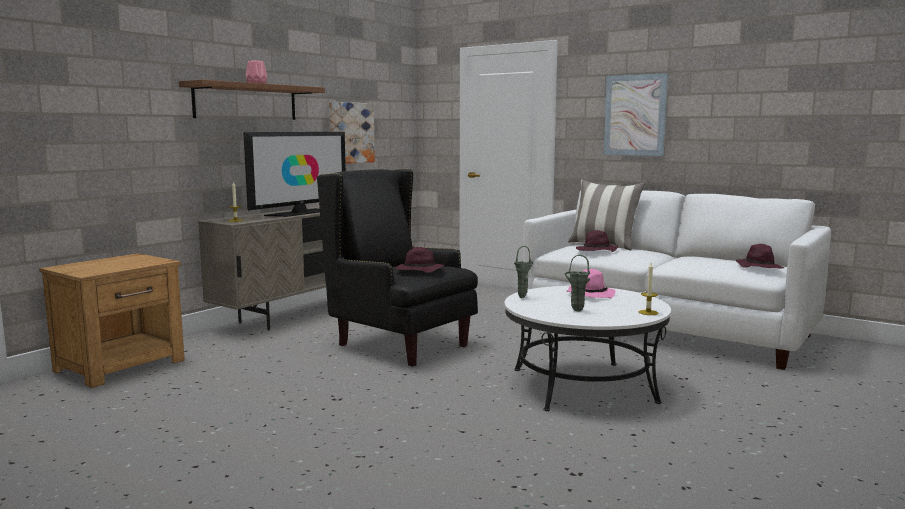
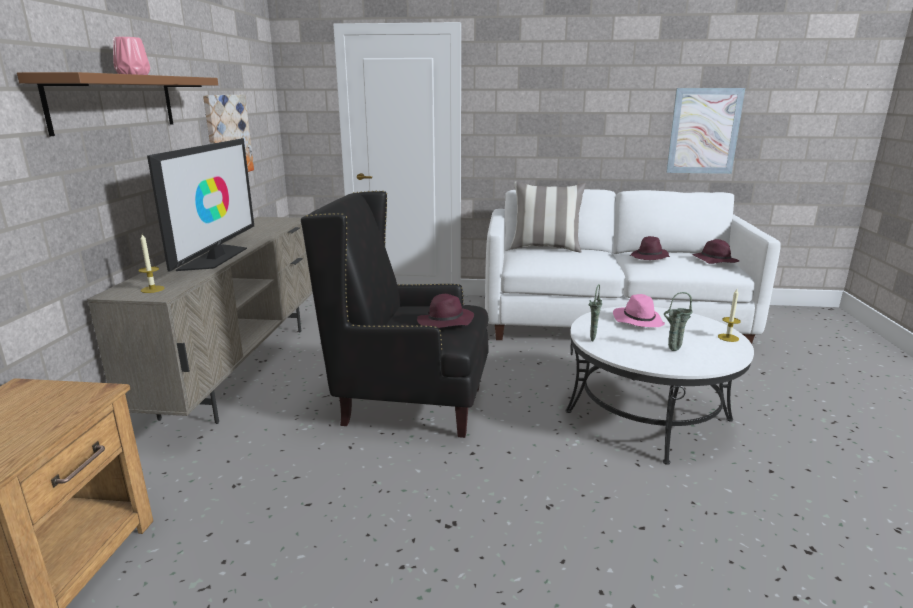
camera: 30 degrees left, 10 degrees up
(596, 251) = (559, 259): purple hat -> purple hat (649, 257)
(635, 115) = (552, 110): picture -> picture (704, 131)

